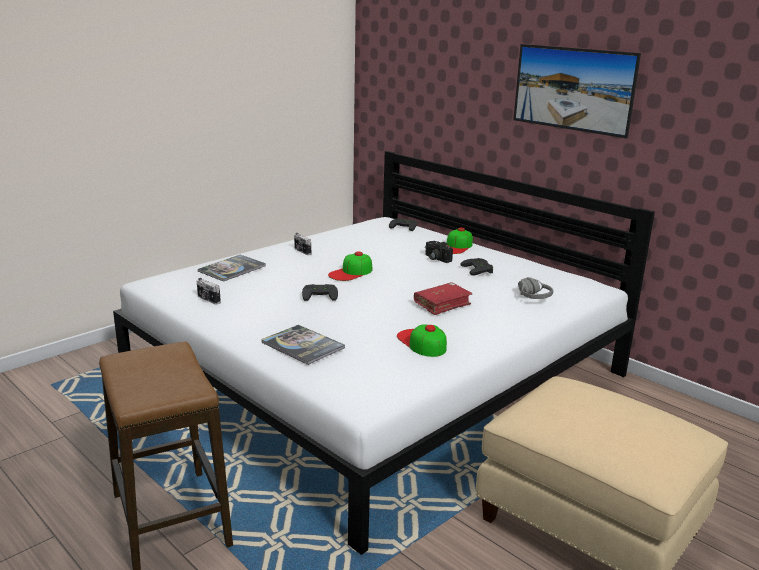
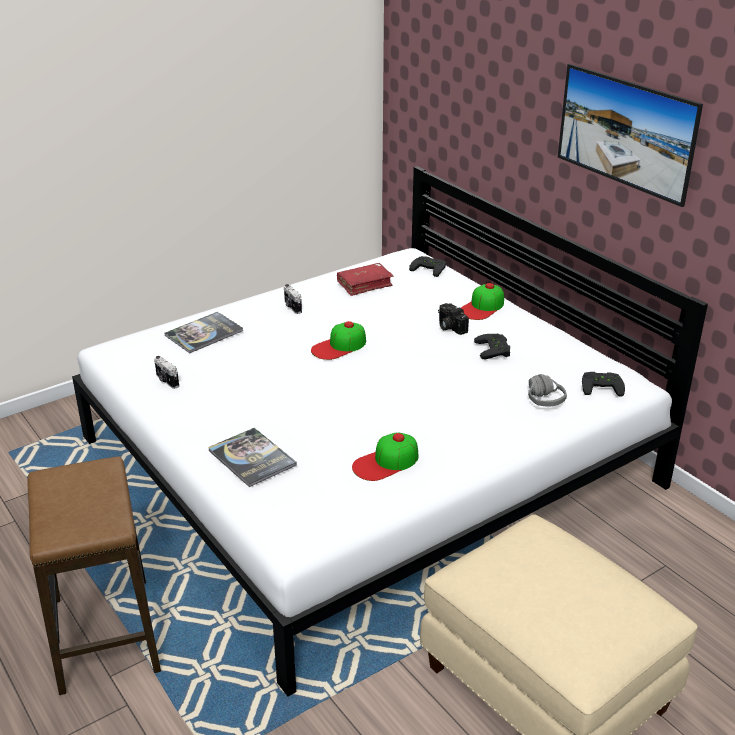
camera: 10 degrees right, 10 degrees up
(320, 295) = (293, 380): black game controller -> black game controller (601, 386)
(421, 342) = (386, 462): cap -> cap turned 105 degrees counterclockwise
(442, 304) = (430, 404): red book -> red book (364, 284)

